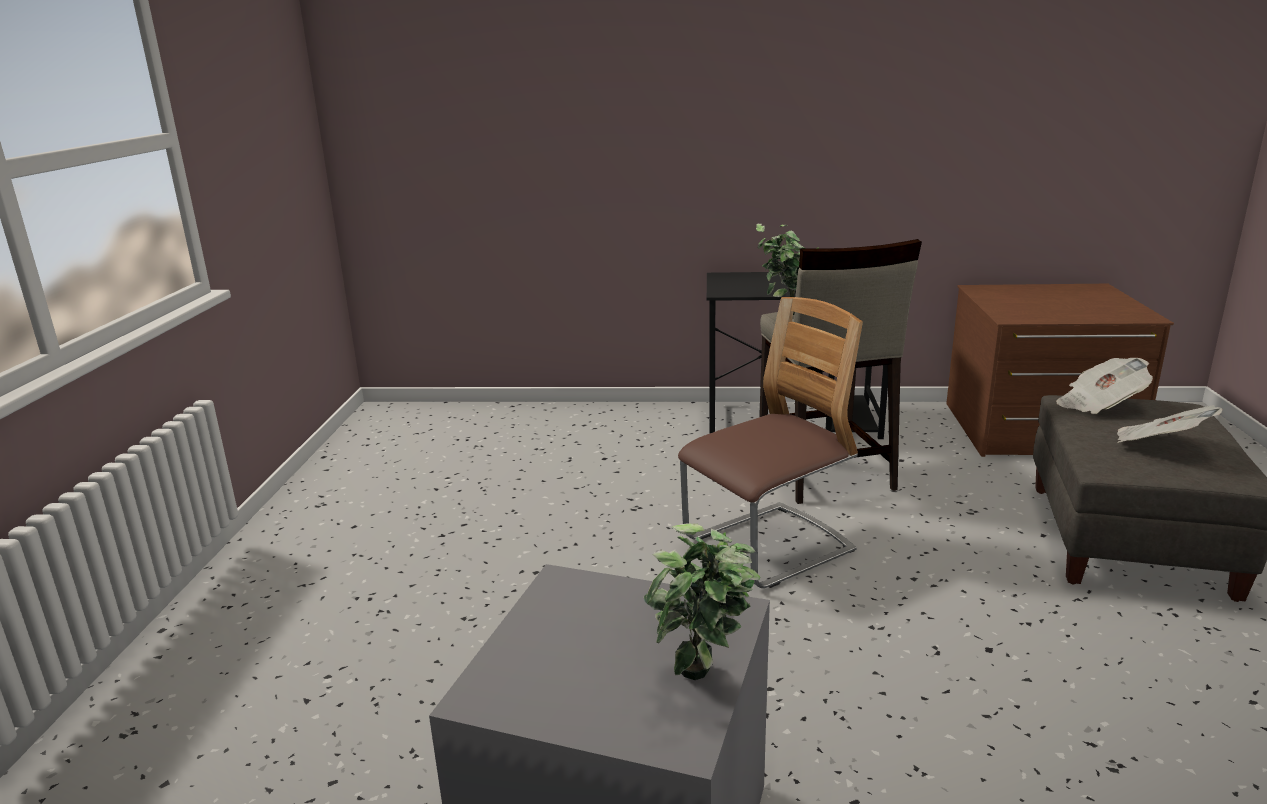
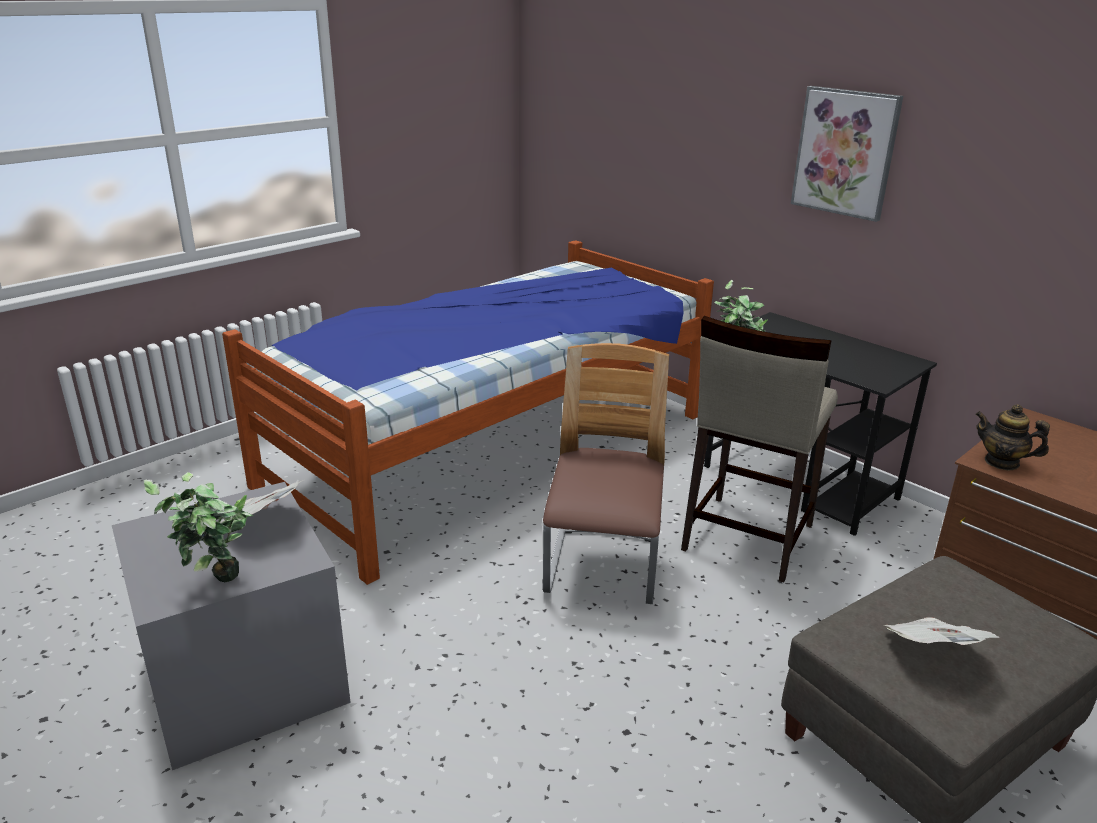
camera: 40 degrees right, 5 degrees up
(503, 503) = (490, 448): none -> bed
(760, 100) = (845, 152): none -> picture
(768, 547) = (603, 568): chair -> chair turned 90 degrees counterclockwise
(1019, 315) = (1002, 462): none -> teapot
(1099, 405) = (969, 589): newspaper -> newspaper (263, 522)

